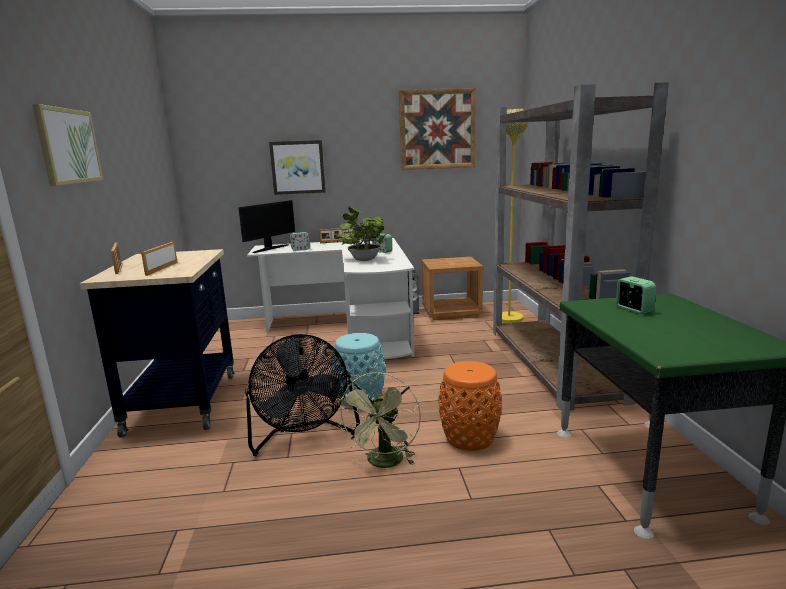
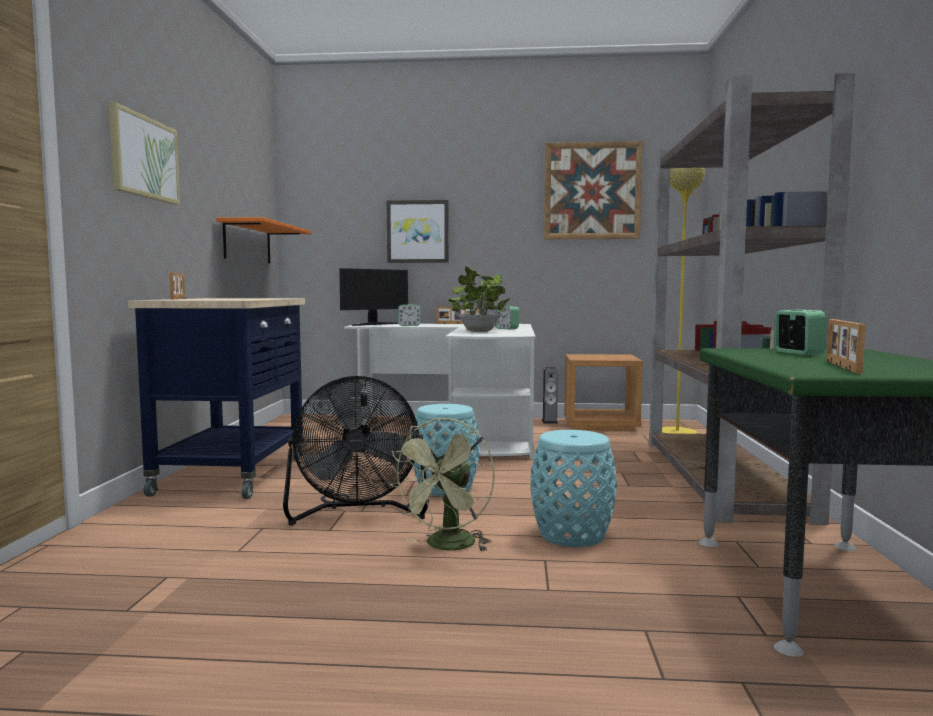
camera: 10 degrees right, 10 degrees down
(155, 191) = (247, 243): none -> orange shelf
(161, 269) = (222, 299): picture frame -> picture frame (841, 366)
(469, 438) = (571, 535): orange stool -> turquoise stool

